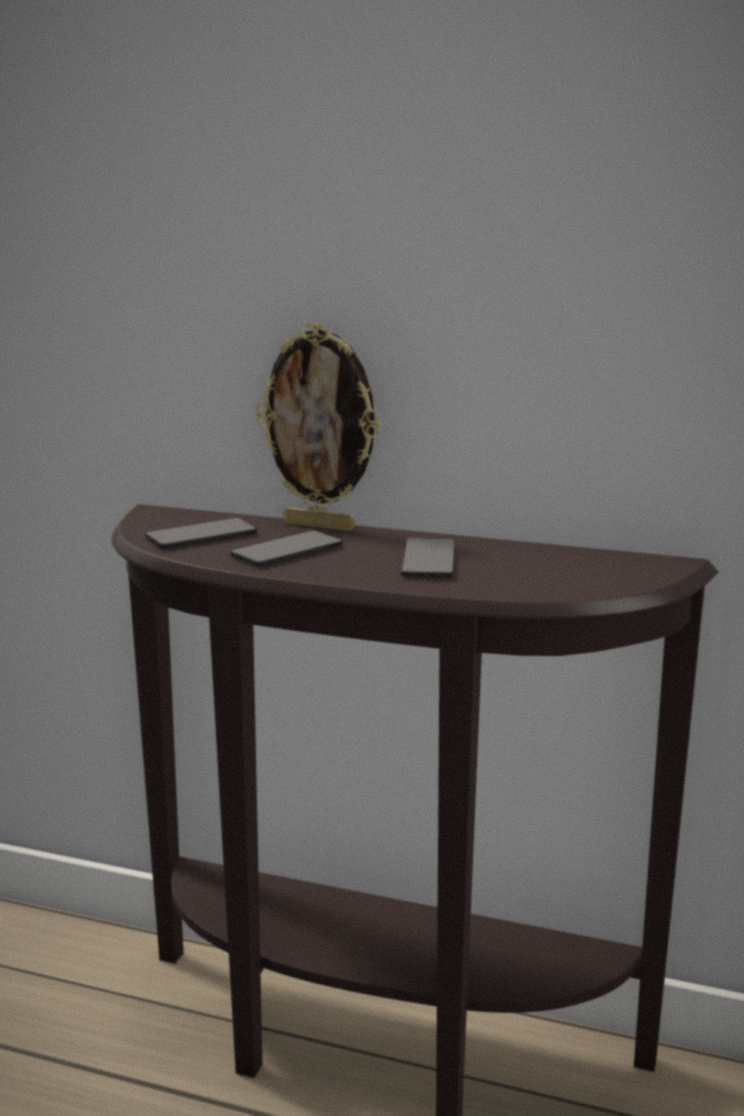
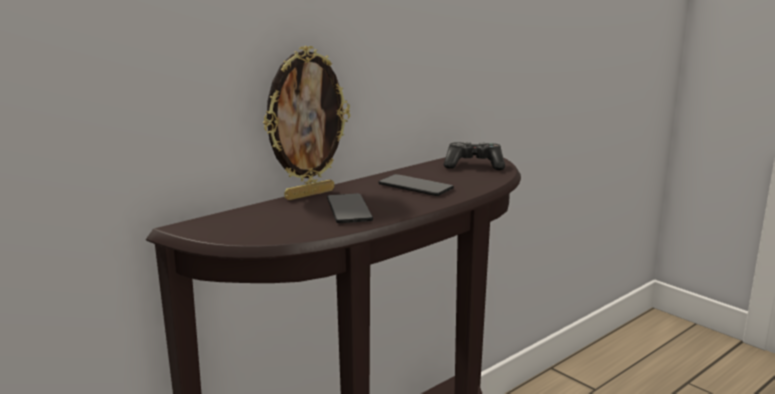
camera: 60 degrees left, 0 degrees up
(201, 536) = (277, 223): phone -> none
(592, 570) = (474, 165): none -> game controller

